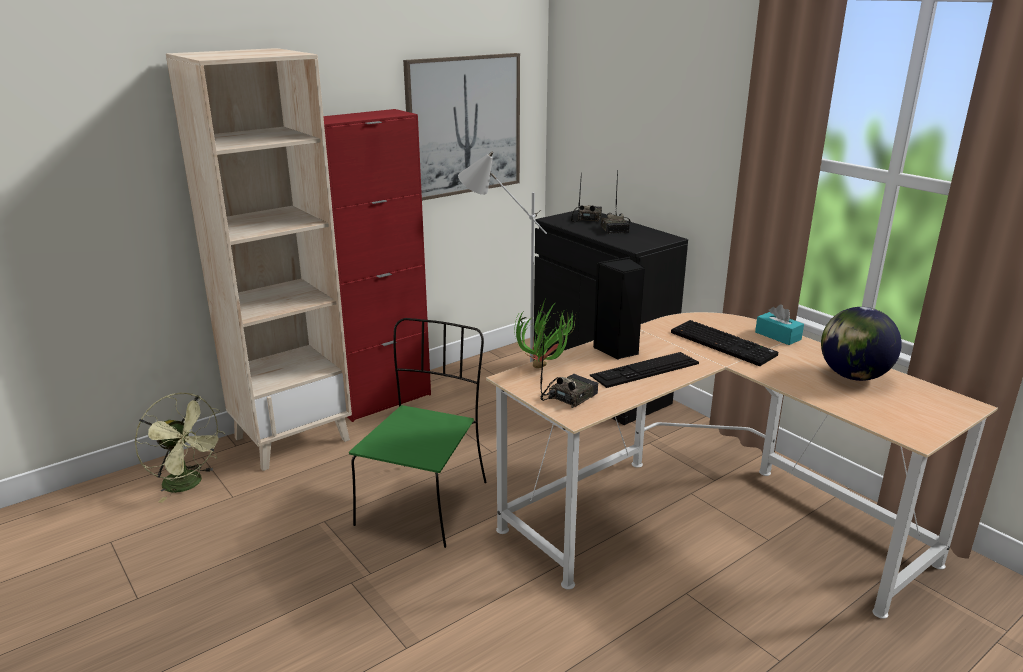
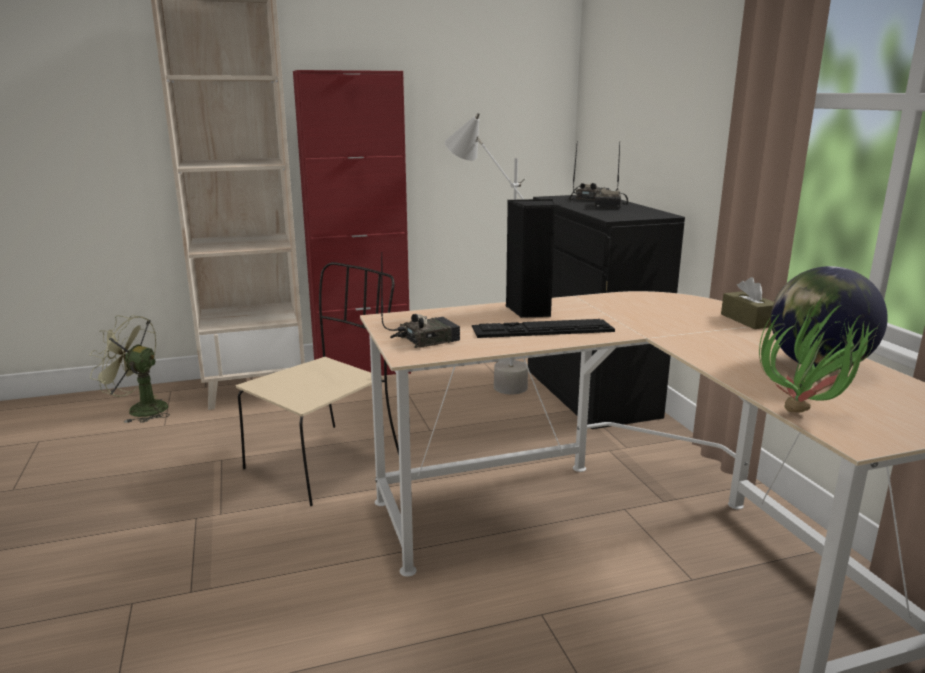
camera: 20 degrees right, 5 degrees down
(189, 484) = (139, 410): green fan -> green fan turned 135 degrees clockwise
(424, 501) = (326, 461): green chair -> beige chair
(464, 125) = (475, 100): picture -> none
(546, 369) = (430, 316): potted plant -> potted plant (809, 417)
(724, 344) = (668, 319): keyboard -> none
(778, 336) = (748, 320): turquoise tissue box -> brown tissue box

